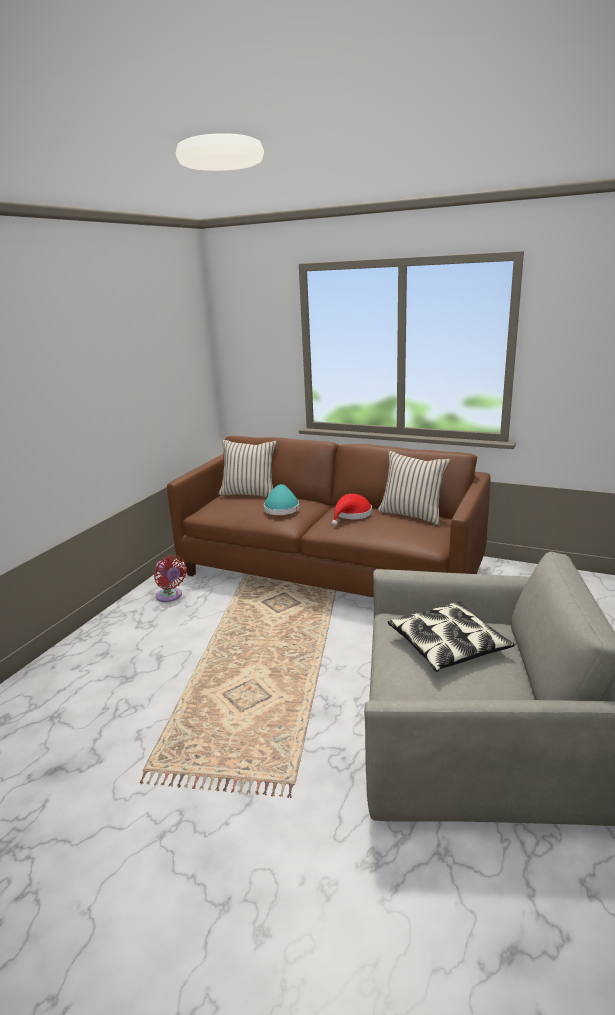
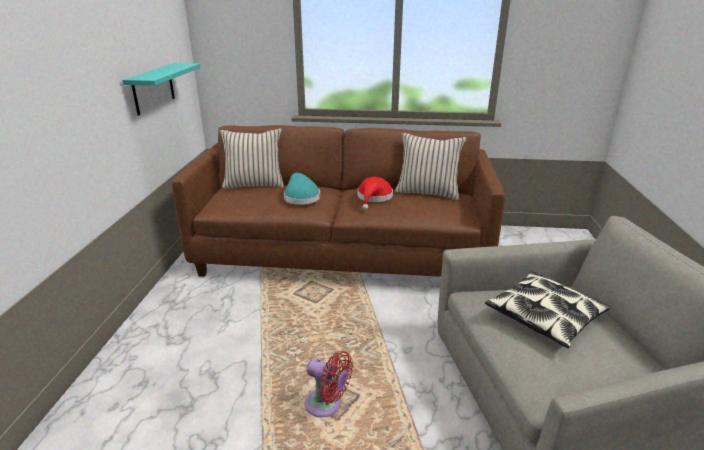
camera: 20 degrees left, 5 degrees up
(165, 401) = (153, 88): none -> turquoise shelf
(170, 596) = (190, 302): red fan -> red fan (326, 405)

